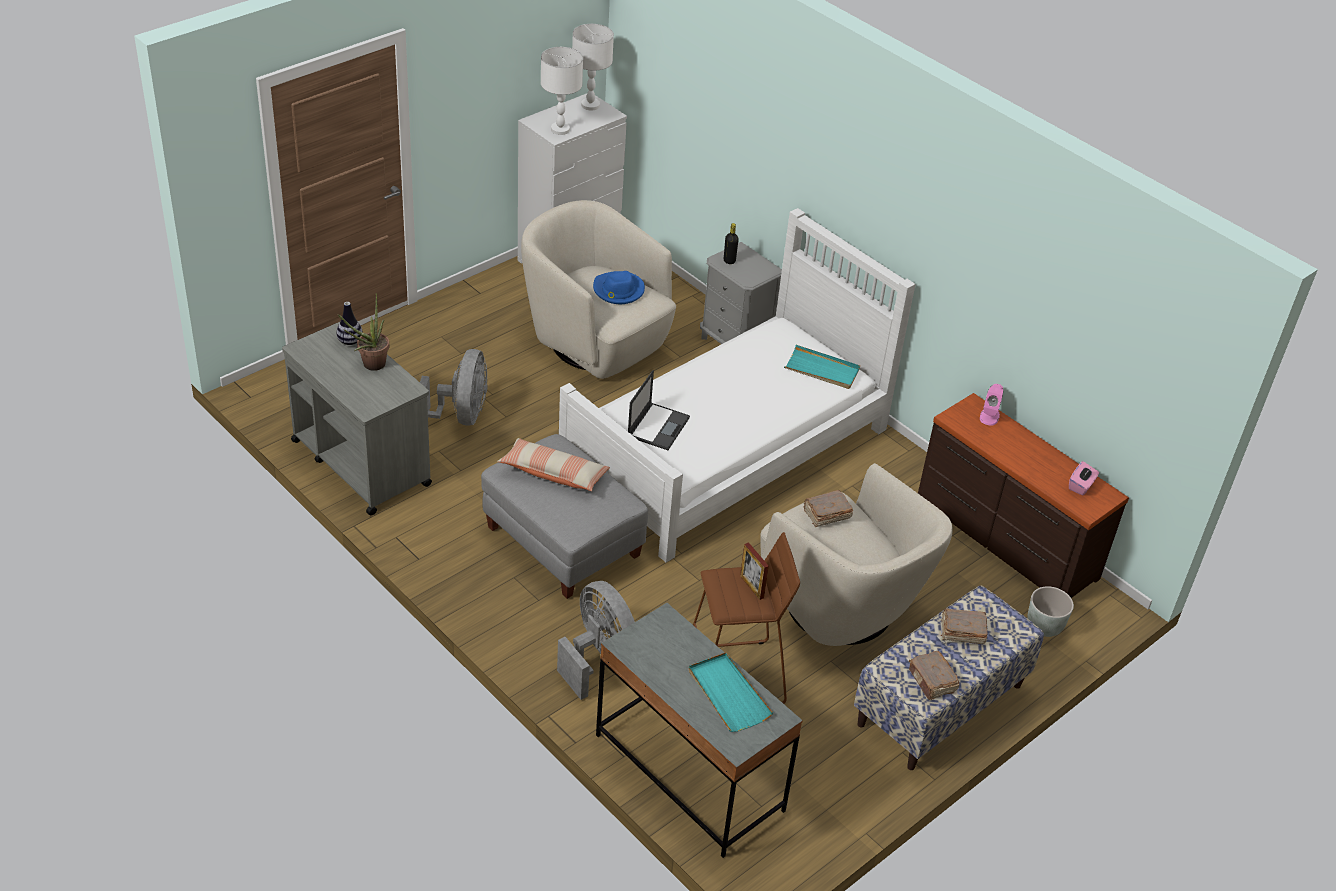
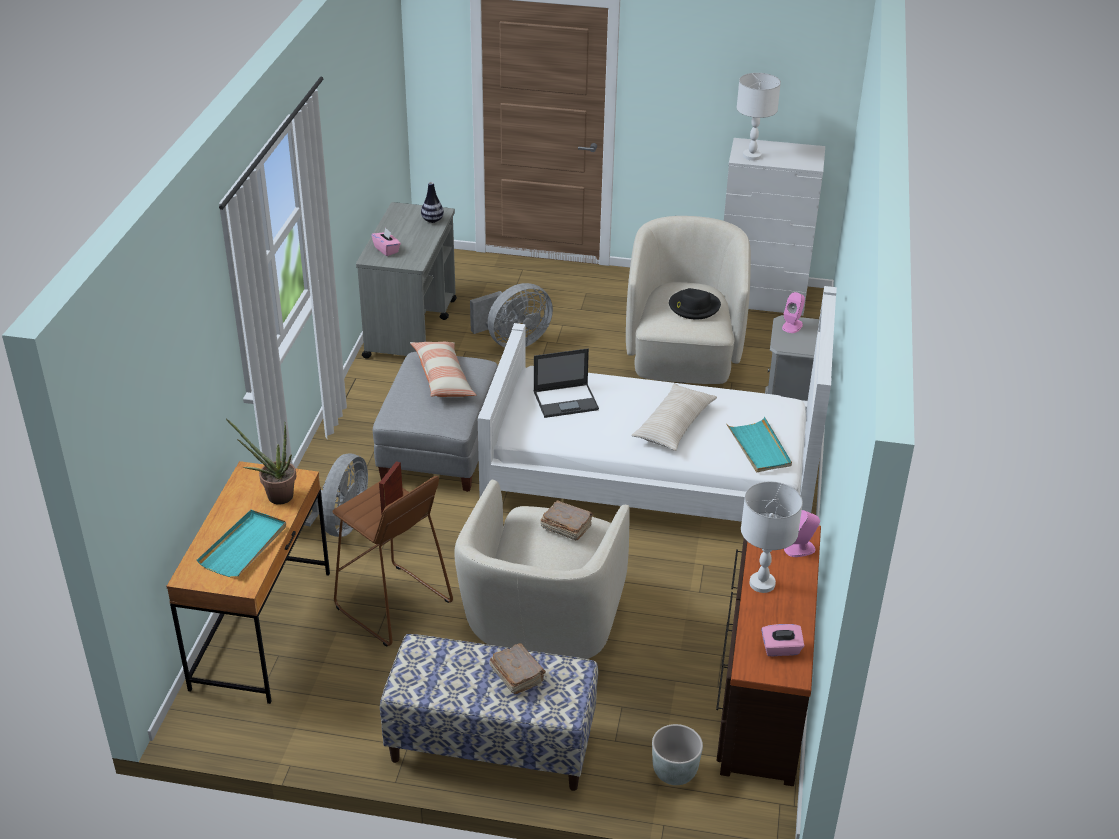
camera: 55 degrees right, 5 degrees down
(365, 392) = (386, 250): none -> pink tissue box
(370, 366) = (417, 238): potted plant -> potted plant (274, 496)
(590, 105) = (807, 153): white table lamp -> white table lamp (762, 583)
(618, 290) = (693, 307): blue hat -> black hat
(689, 772) = (262, 629): grey desk -> brown desk
(729, 261) = (792, 326): black bottle -> pink speaker
(751, 392) = (674, 425): none -> beige pillow
(932, 681) = (432, 682): brown book -> none

